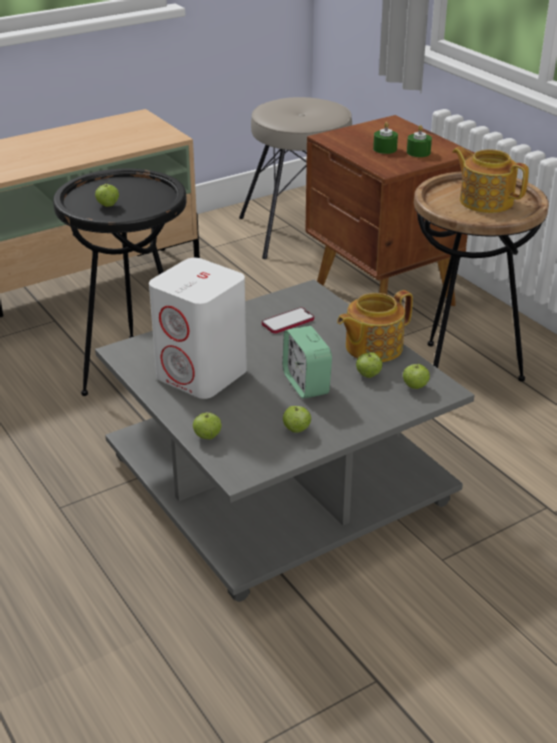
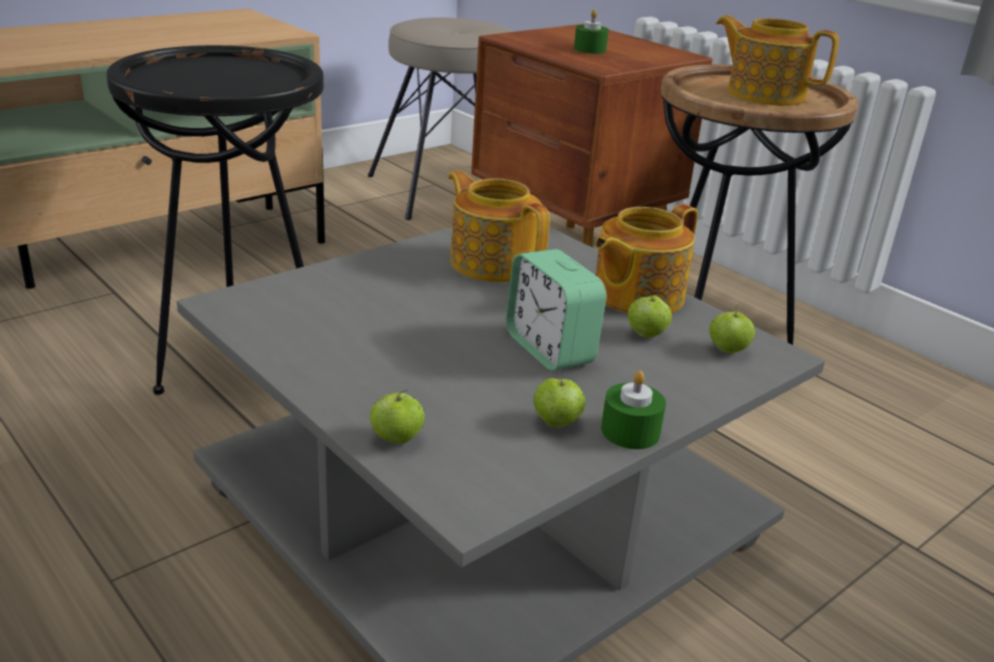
camera: 10 degrees left, 5 degrees down
(108, 205) = (198, 83): apple -> none
(202, 374) = (369, 337): white speaker -> none
(288, 322) = (493, 262): phone -> teapot
(418, 152) = (636, 54): green candle -> green candle (630, 431)

